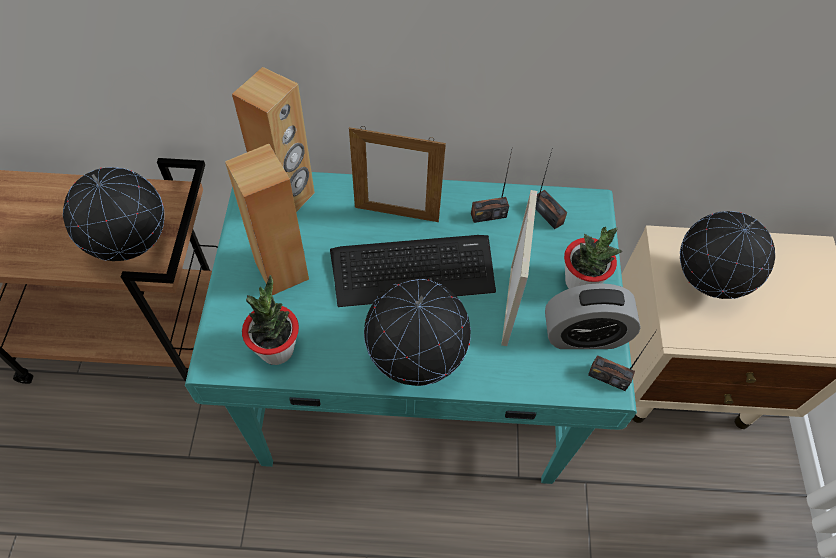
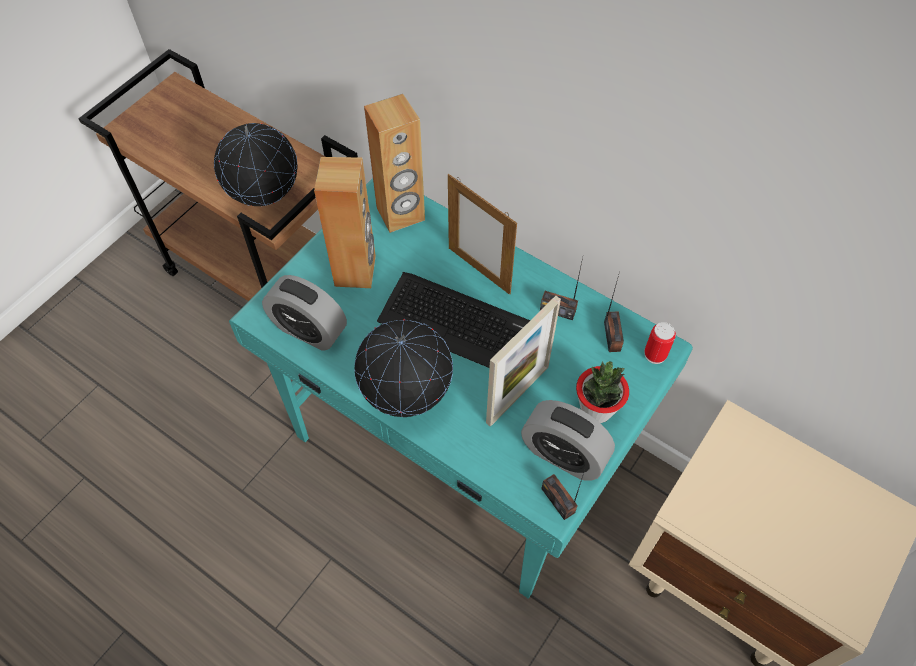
camera: 35 degrees right, 0 degrees up
(277, 349) = (309, 330): potted plant -> alarm clock
(591, 212) = (655, 354): none -> can
(705, 284) = (745, 484): globe -> none

